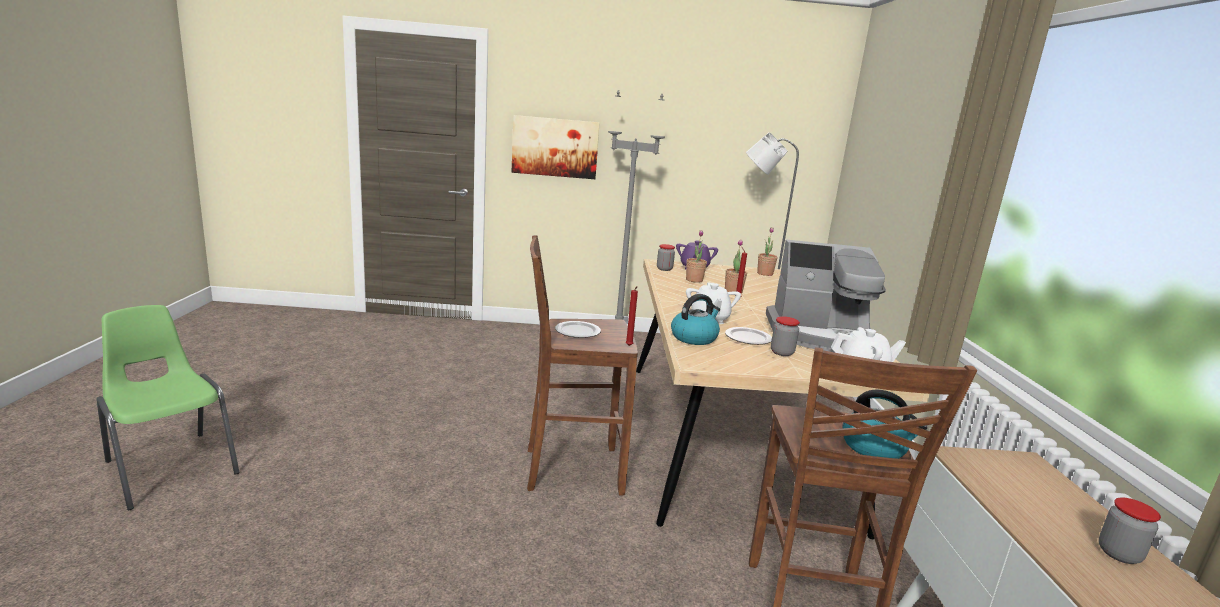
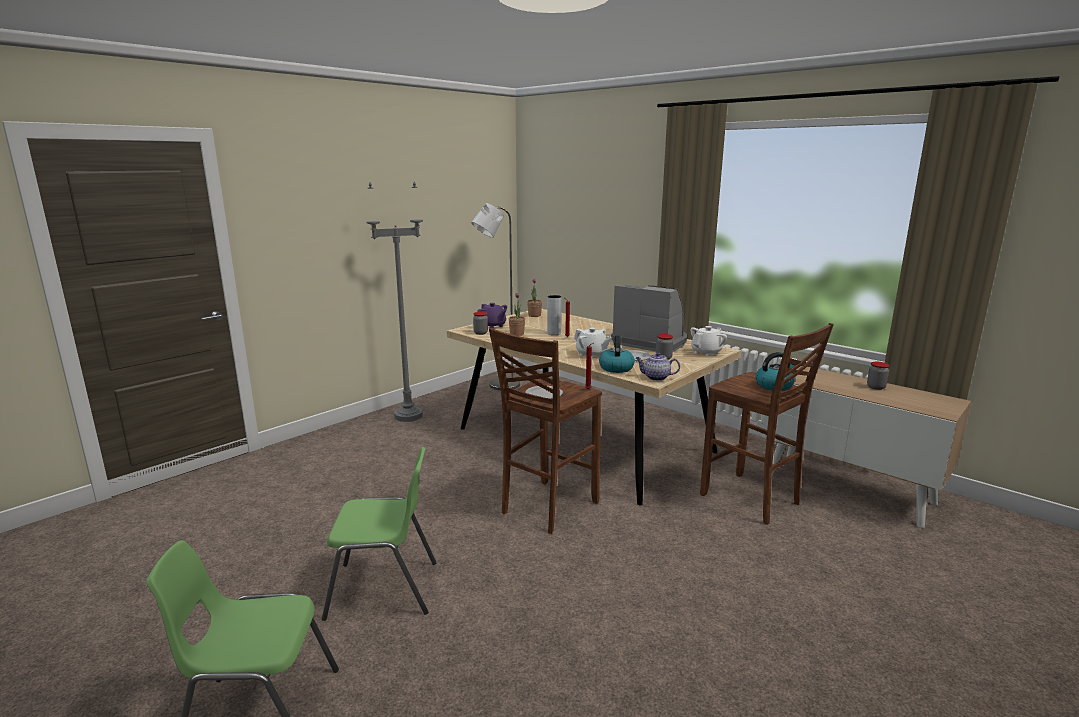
camera: 45 degrees left, 0 degrees up
(354, 447) = (385, 589): none -> green chair
(555, 147) = (305, 246): picture -> none
(707, 362) = (656, 377): none -> teapot
(733, 291) = (554, 333): potted plant -> grey vase
(819, 335) = (650, 342): coffee machine -> coffee machine turned 105 degrees counterclockwise

